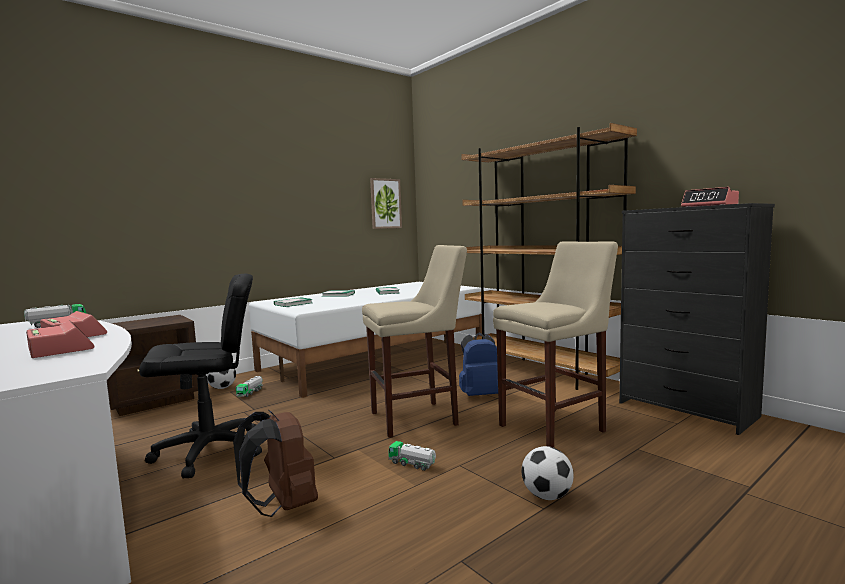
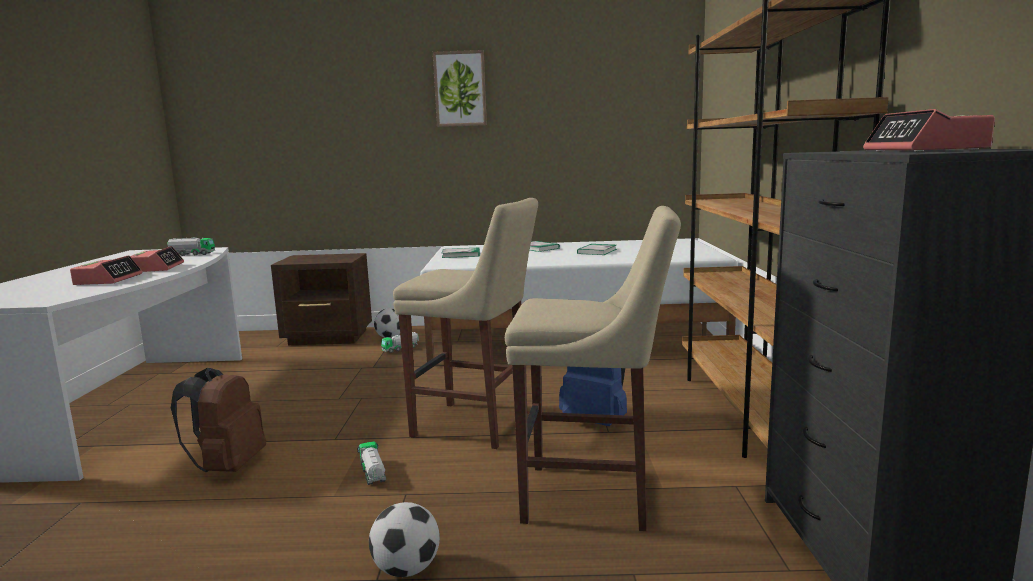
camera: 40 degrees right, 5 degrees up
(210, 451) = (277, 397): black office chair -> none
(385, 203) = (643, 121): picture -> picture (460, 89)

